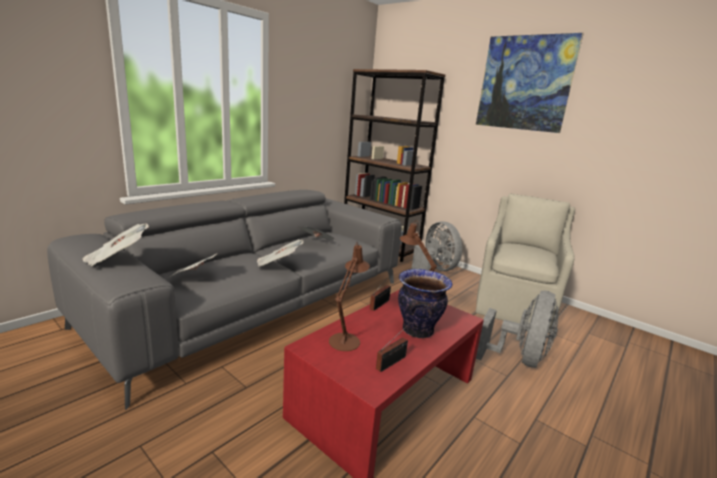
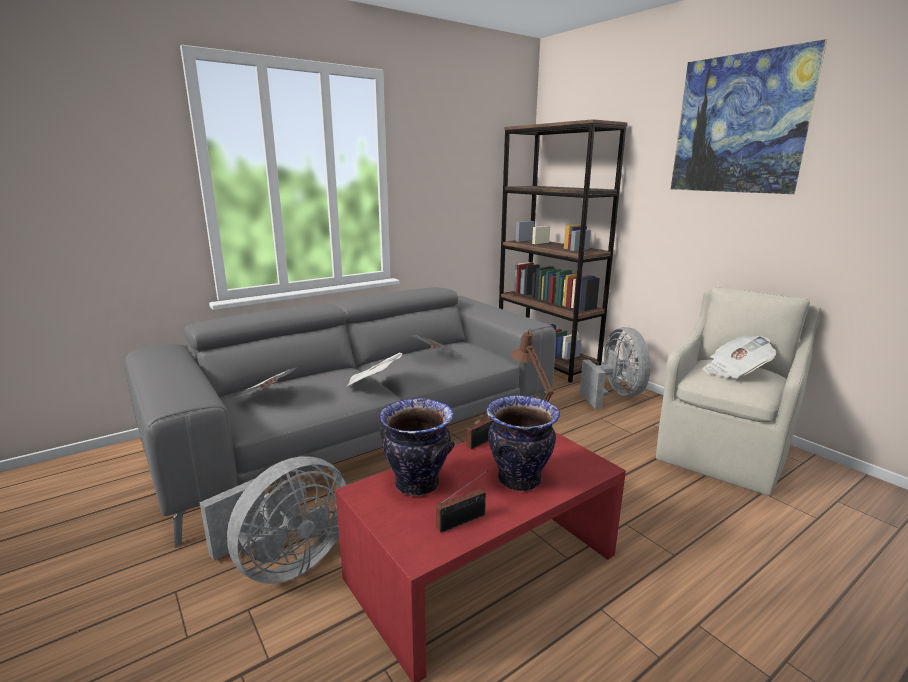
camera: 15 degrees right, 0 degrees up
(116, 259) = (178, 374): newspaper -> newspaper (734, 372)
(346, 339) = (416, 485): brown table lamp -> vase
(519, 359) = (702, 531): grey fan -> grey fan (286, 563)

